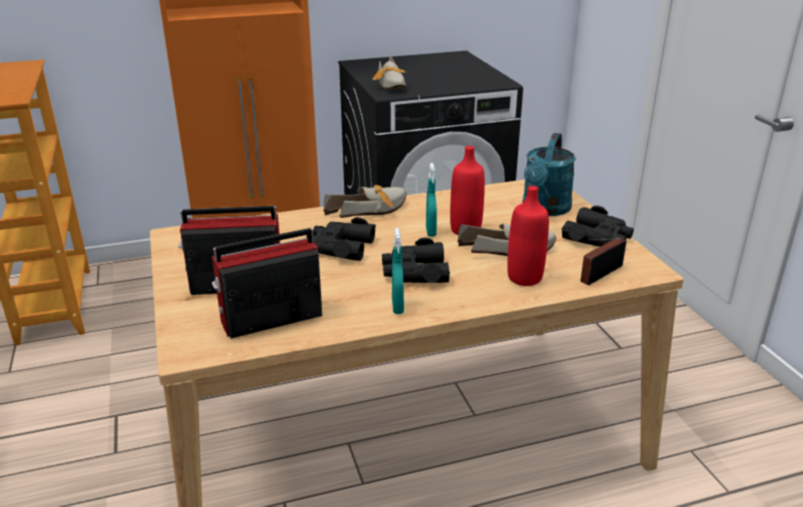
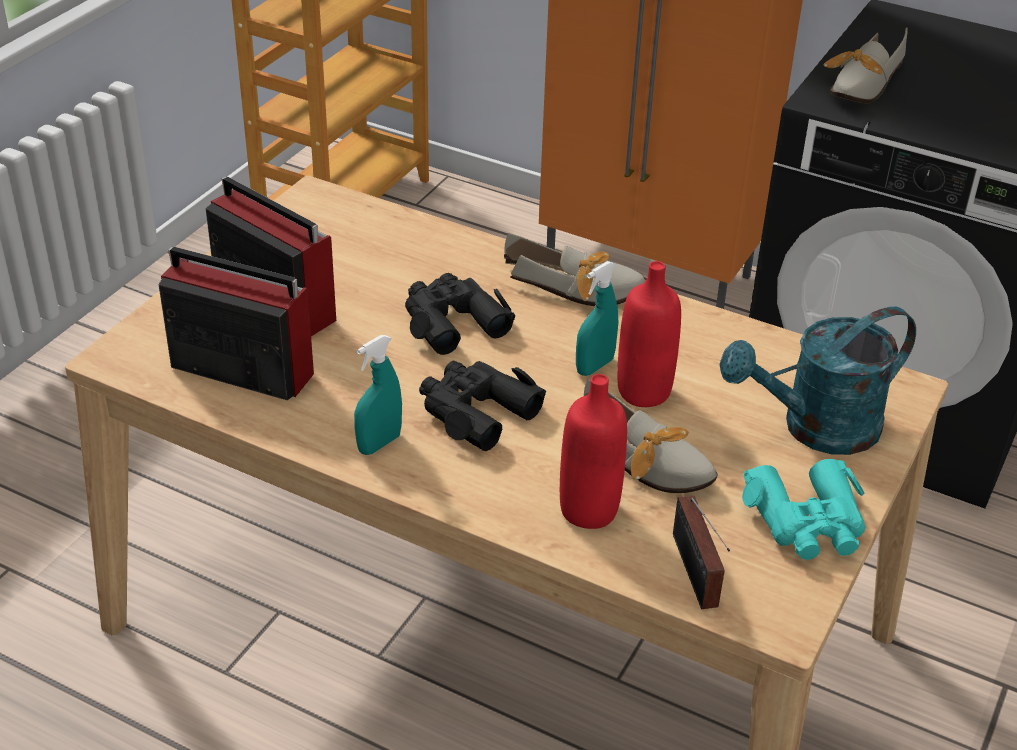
camera: 45 degrees right, 10 degrees up
(597, 237) = (807, 522): black binoculars -> turquoise binoculars
(599, 274) = (695, 575): radio -> radio turned 105 degrees counterclockwise

